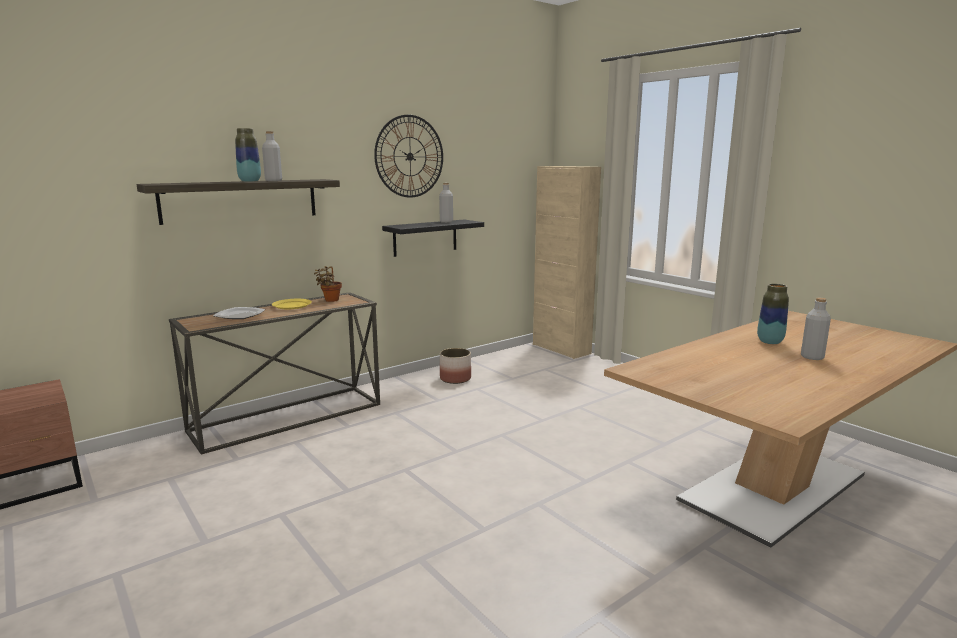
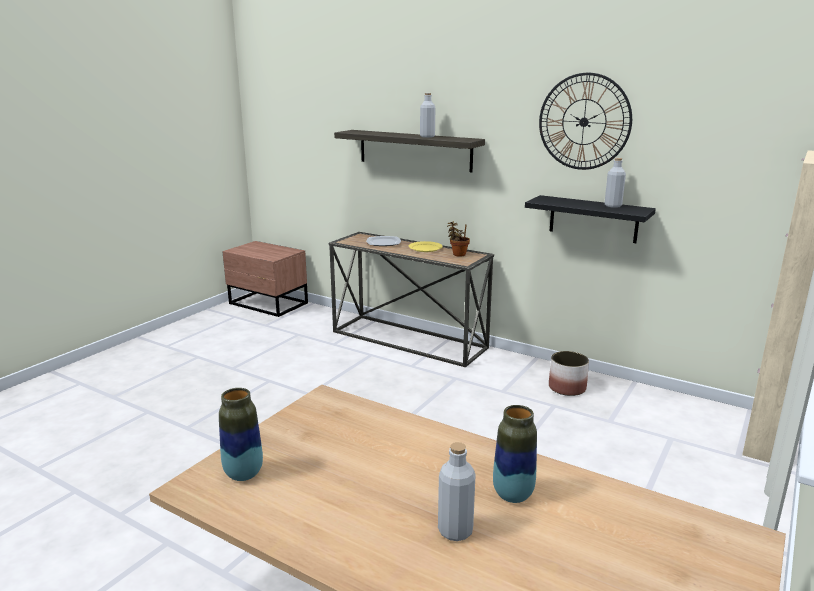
camera: 70 degrees right, 5 degrees up
(250, 181) = (406, 135): vase -> vase (243, 474)

